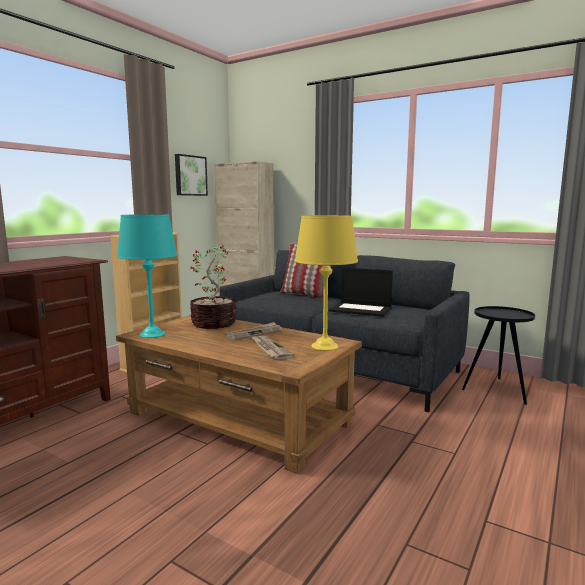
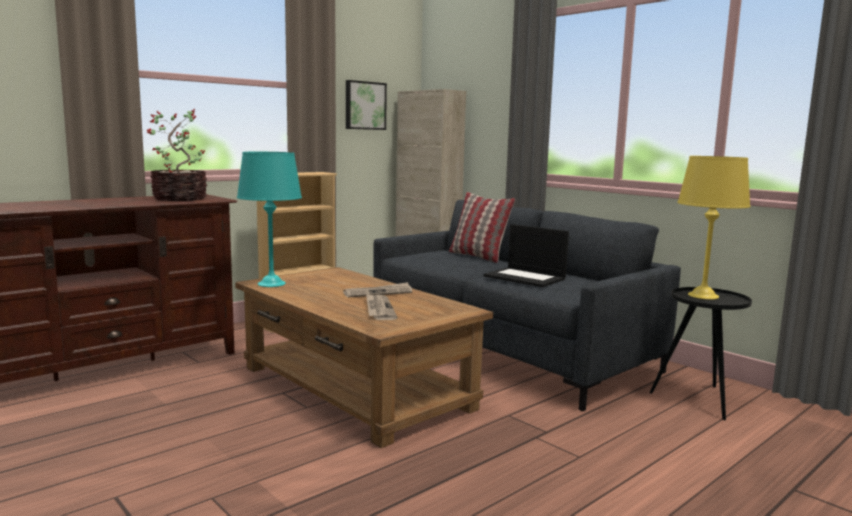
camera: 15 degrees right, 0 degrees up
(214, 323) = (345, 279): potted plant -> potted plant (181, 198)
(325, 346) = (443, 312): yellow table lamp -> yellow table lamp (703, 296)

